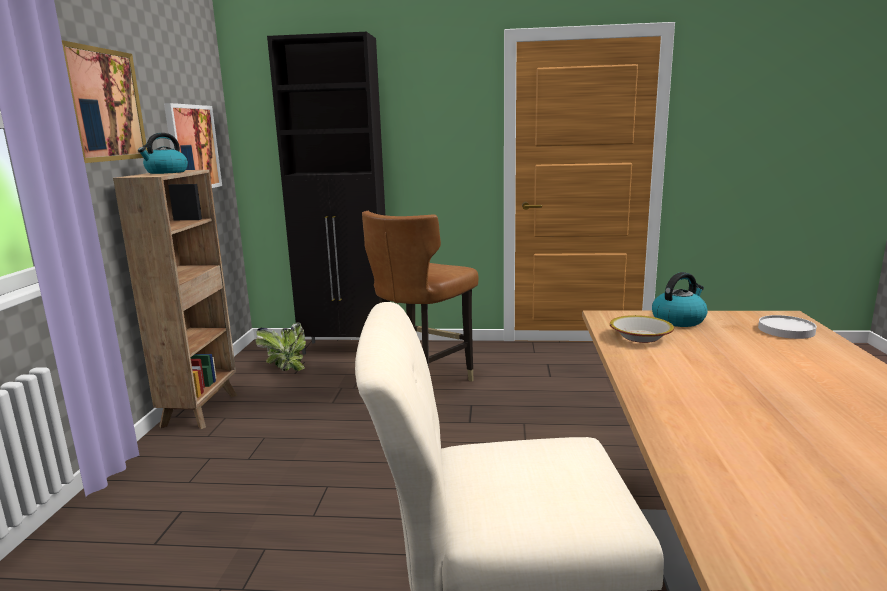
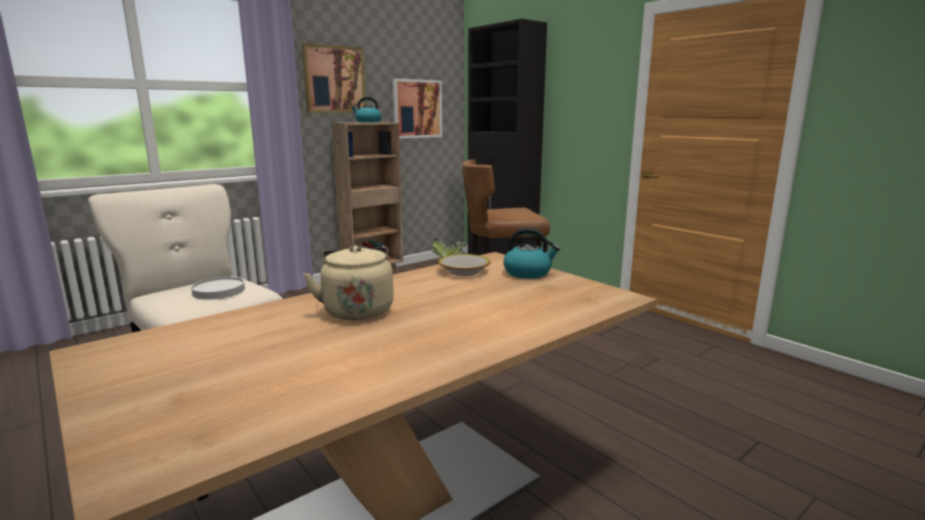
camera: 45 degrees right, 0 degrees up
(732, 409) = (357, 310): none -> beige kettle
(785, 330) = (577, 301): white plate -> white plate (218, 291)

